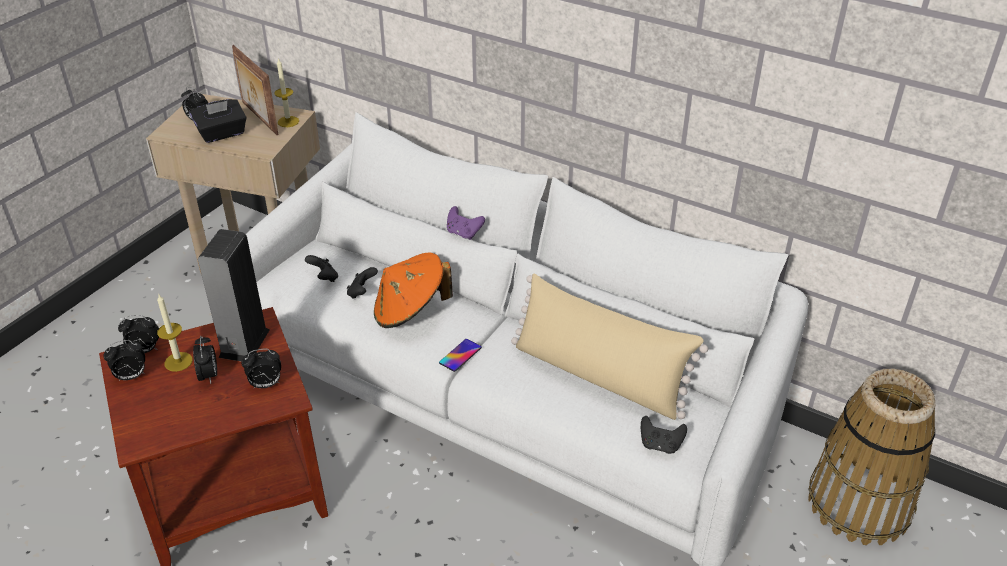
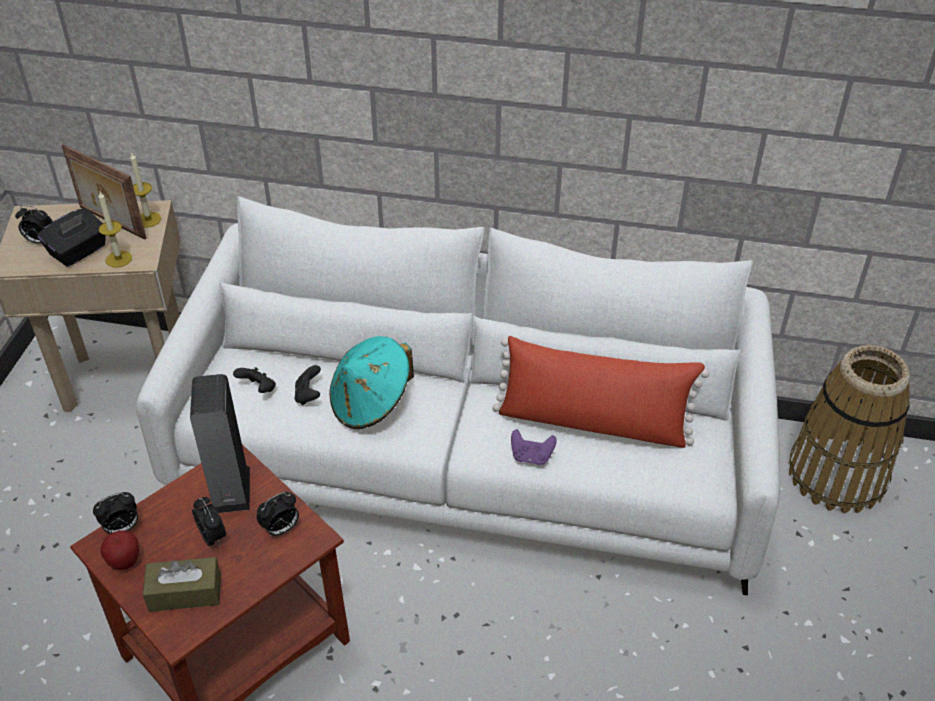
camera: 20 degrees left, 5 degrees up
(131, 376) = (125, 562): alarm clock -> apple
(162, 412) = (185, 592): none -> brown tissue box
(178, 362) = (169, 531): candle -> candle (119, 259)
(410, 311) = (371, 403): orange hat -> turquoise hat
(460, 355) = (446, 437): phone -> none
(463, 233) = (406, 306): purple game controller -> purple game controller (531, 457)
(599, 376) = (593, 422): beige pillow -> red pillow
(660, 445) = (683, 476): black game controller -> none

